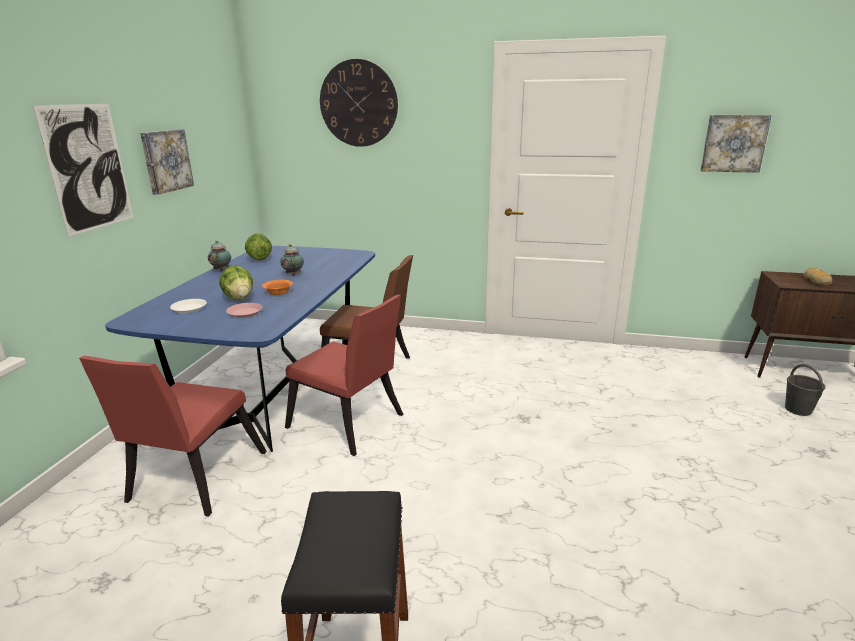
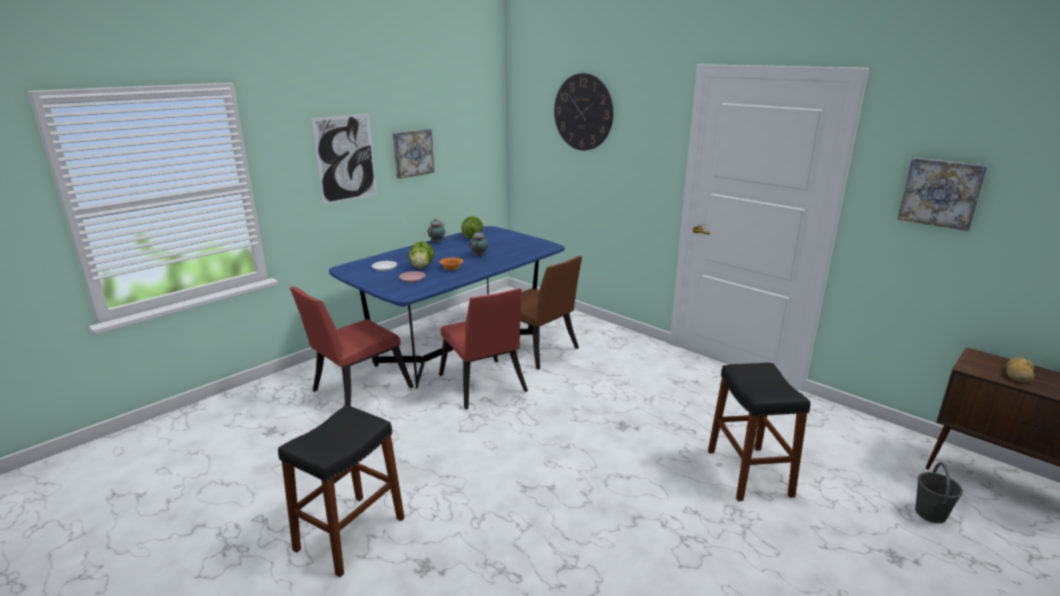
camera: 30 degrees right, 0 degrees up
(662, 424) = (749, 473): none -> black stool

